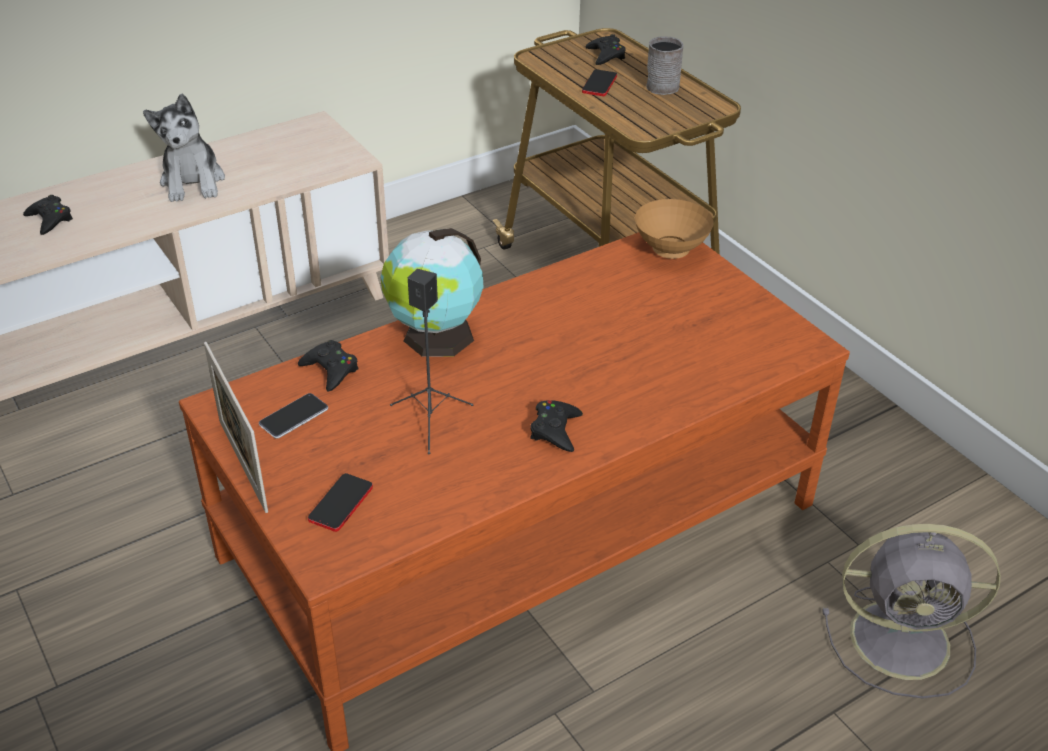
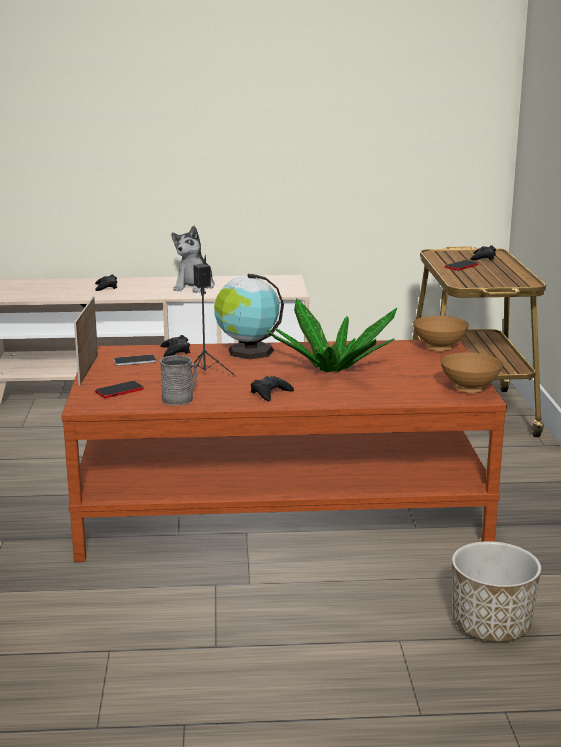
camera: 30 degrees right, 20 degrees down
(584, 343) = (332, 369): none -> potted plant
(663, 84) = (505, 271): grey mug -> grey mug (181, 398)
(783, 333) = (469, 389): none -> brown bowl
(904, 640) = (491, 626): grey fan -> planter

